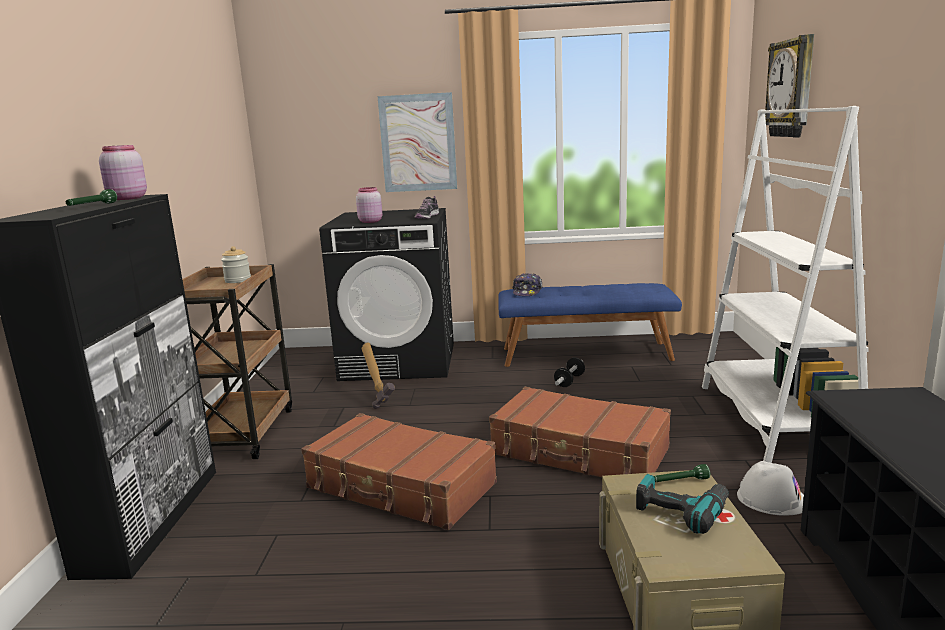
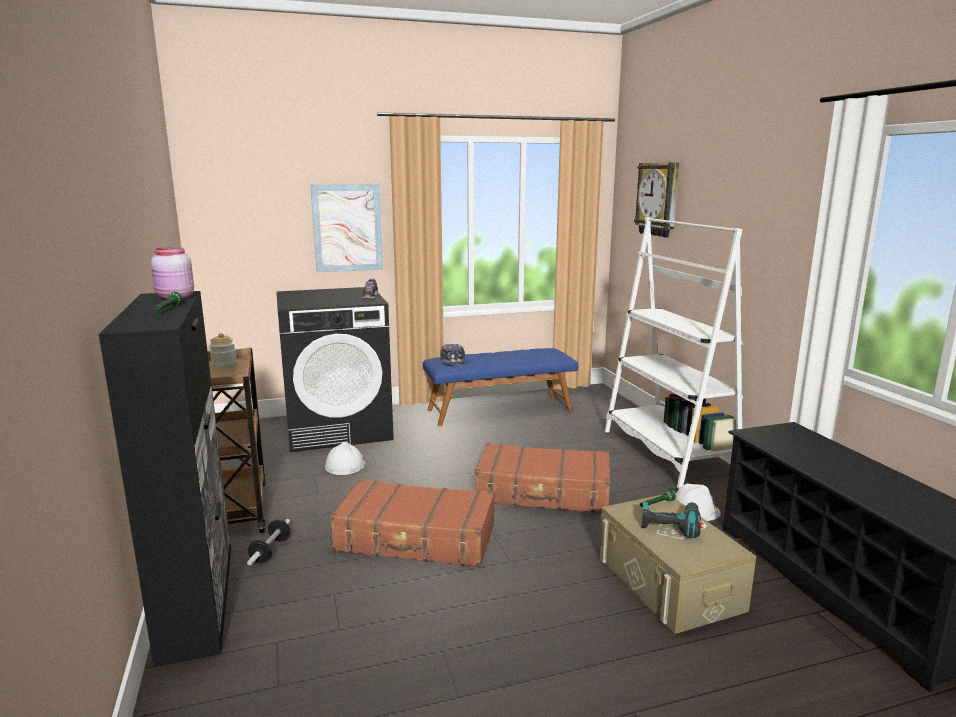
camera: 20 degrees left, 0 degrees up
(370, 221) = (321, 302): pink jar -> none
(380, 399) = (345, 465): hammer -> white hard hat
(569, 381) = (500, 434): dumbbell -> dumbbell (270, 551)

